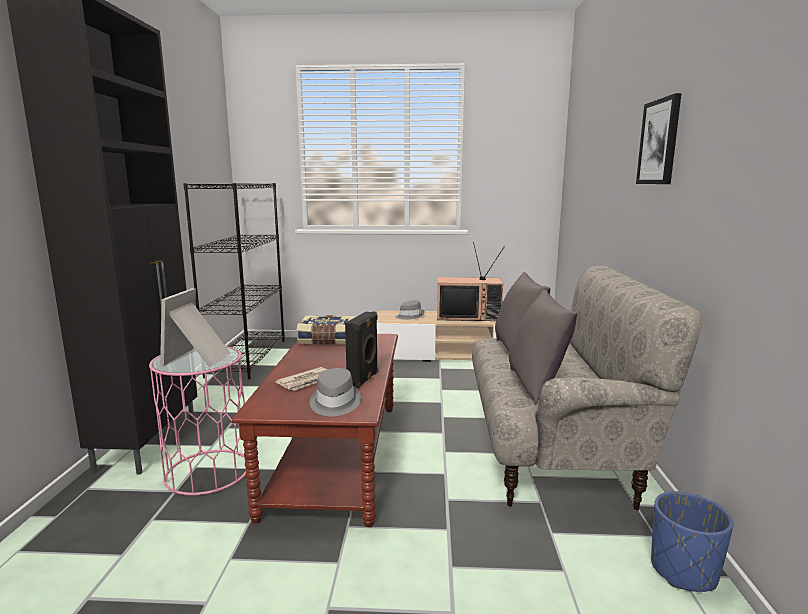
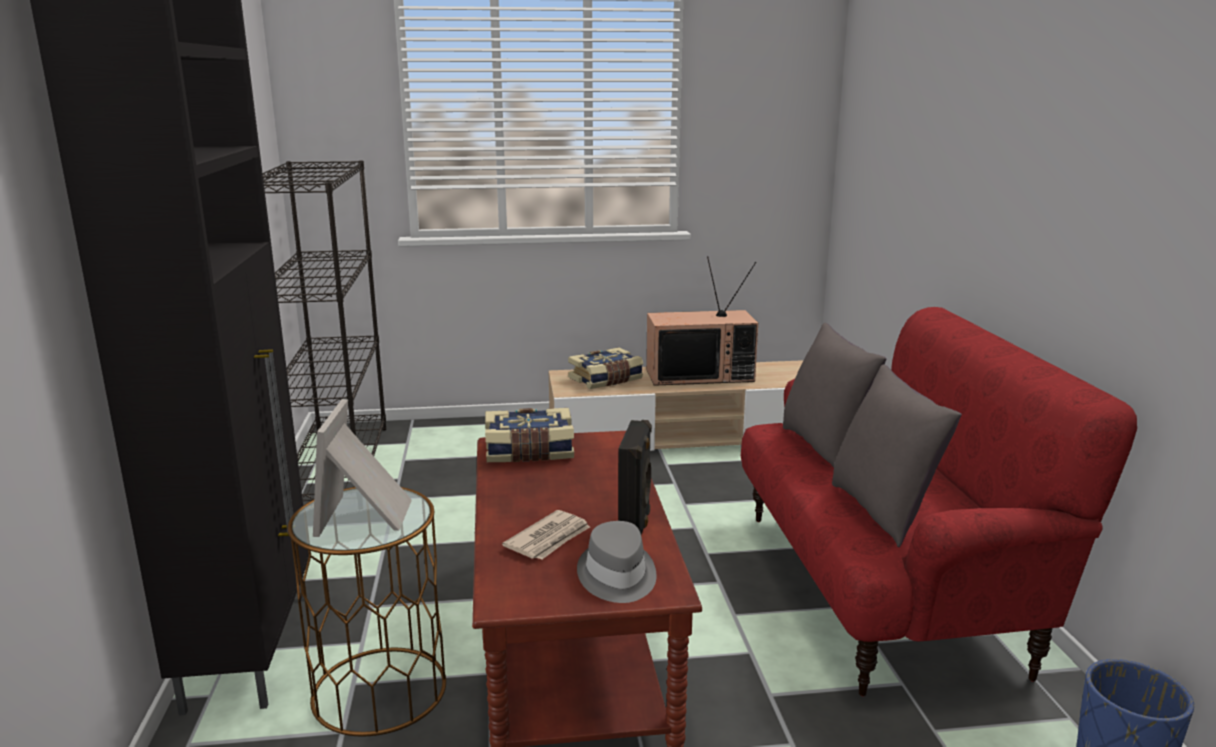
camera: 10 degrees left, 5 degrees up
(208, 472) = (379, 691): pink side table -> brown side table
(409, 316) = (606, 380): grey hat -> book
(551, 445) = (883, 588): beige sofa -> red sofa
(659, 142) = (1050, 139): picture -> none

